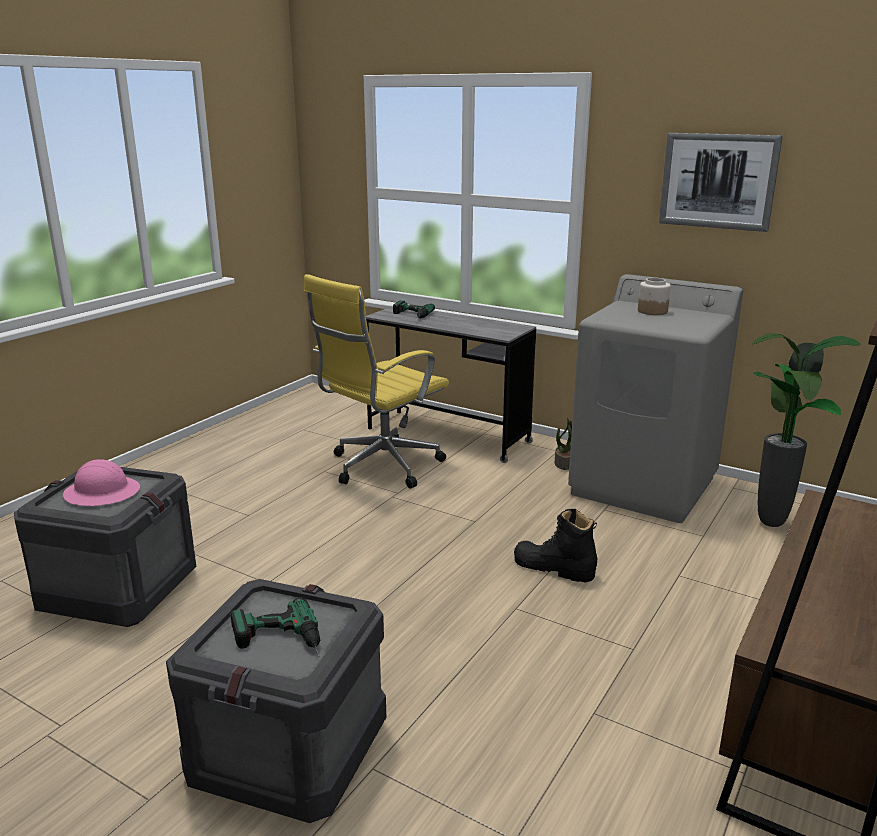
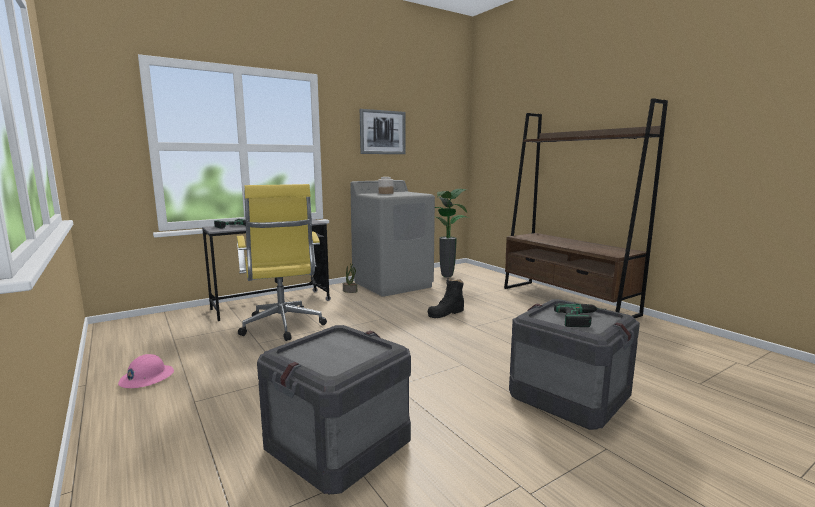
camera: 65 degrees left, 10 degrees down
(102, 493) = (334, 352): pink hard hat -> pink hard hat (146, 378)

